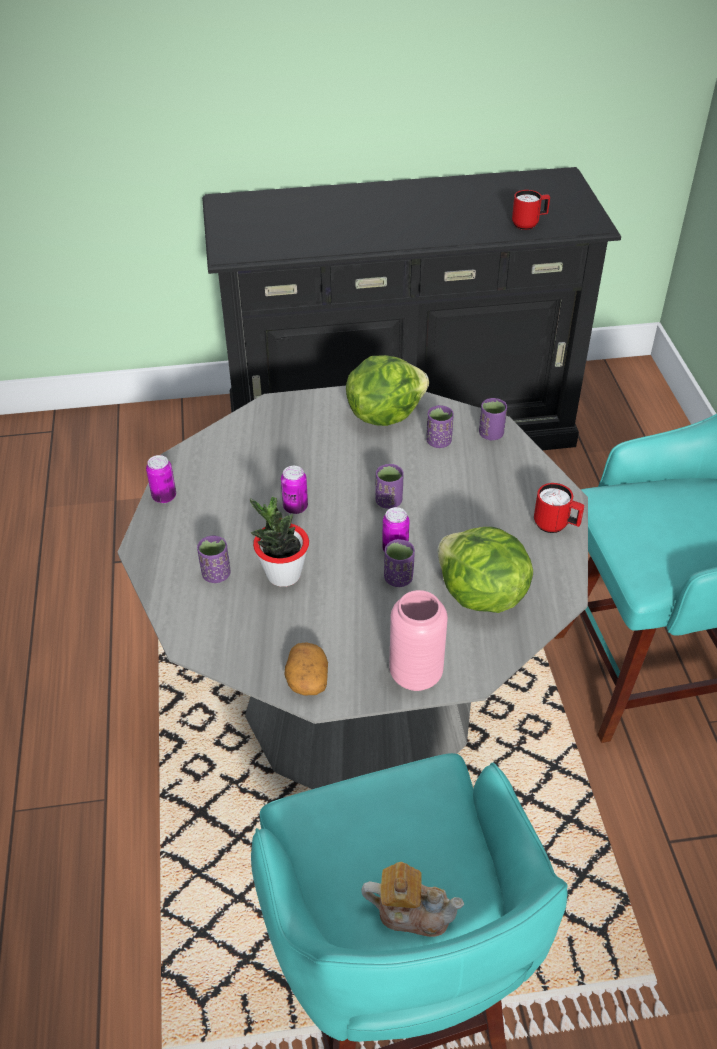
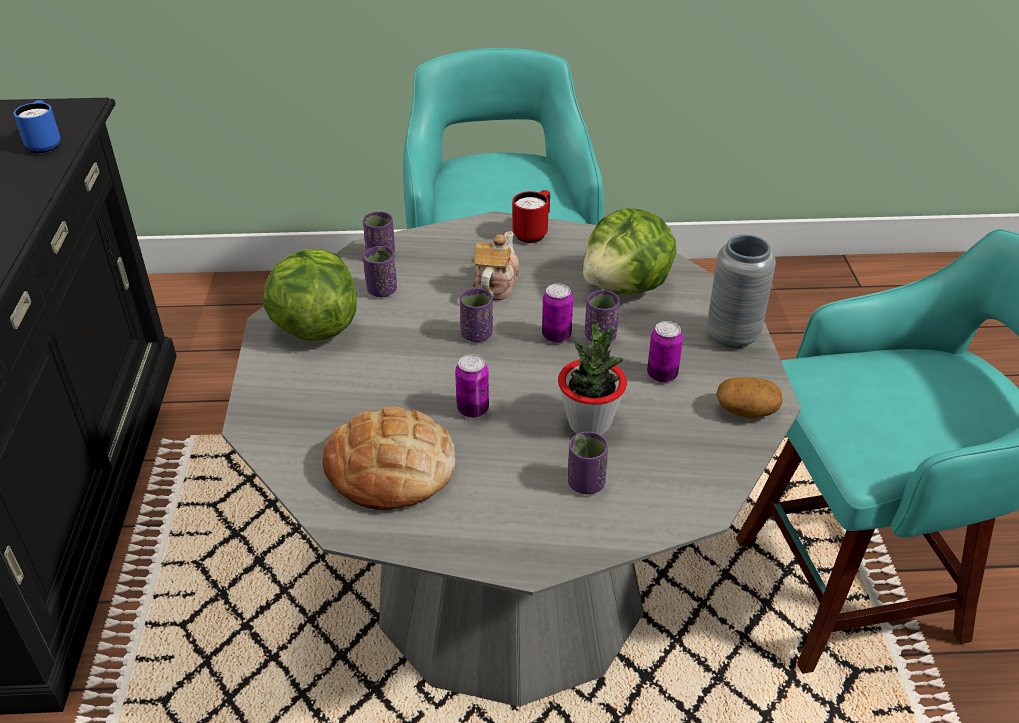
camera: 85 degrees left, 5 degrees down
(164, 497) = (425, 540): can -> can (662, 375)
(232, 473) = (391, 467): none -> bread
(412, 911) = (952, 394): teapot -> teapot (495, 284)
(415, 675) = (732, 336): pink vase -> grey vase
(529, 224) = (45, 144): red mug -> blue mug

